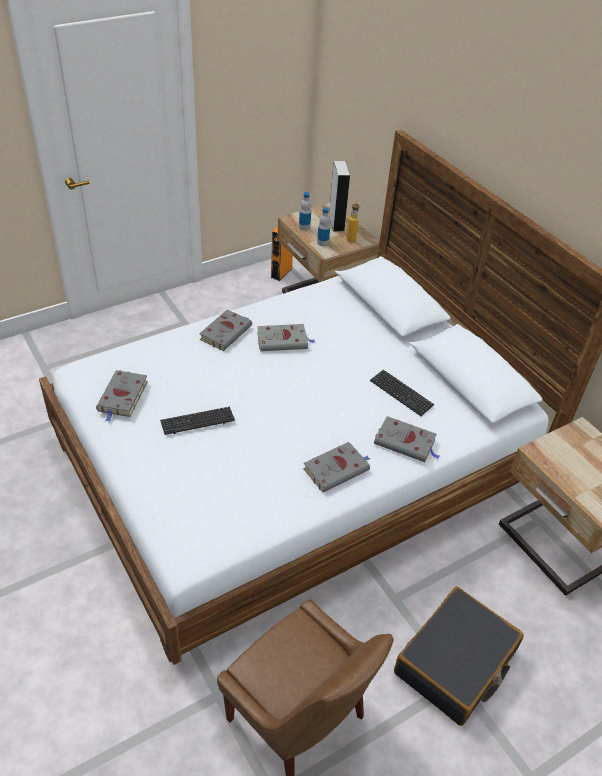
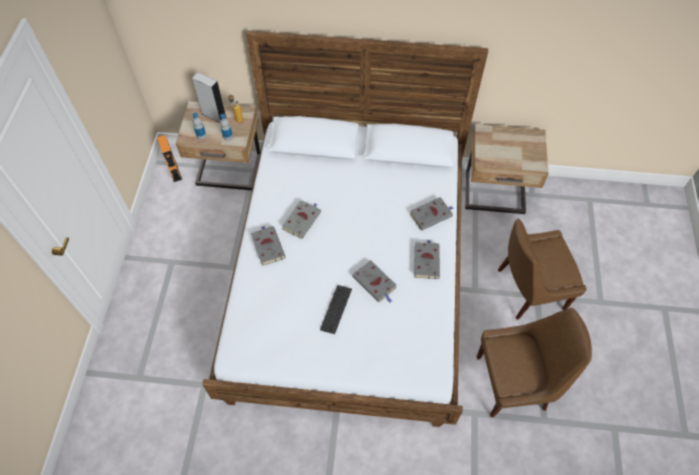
camera: 50 degrees left, 15 degrees up
(122, 397) = (283, 340): grey book -> grey book (375, 283)
(401, 393) = (393, 191): keyboard -> none
(455, 663) = (528, 289): black suitcase -> brown chair

